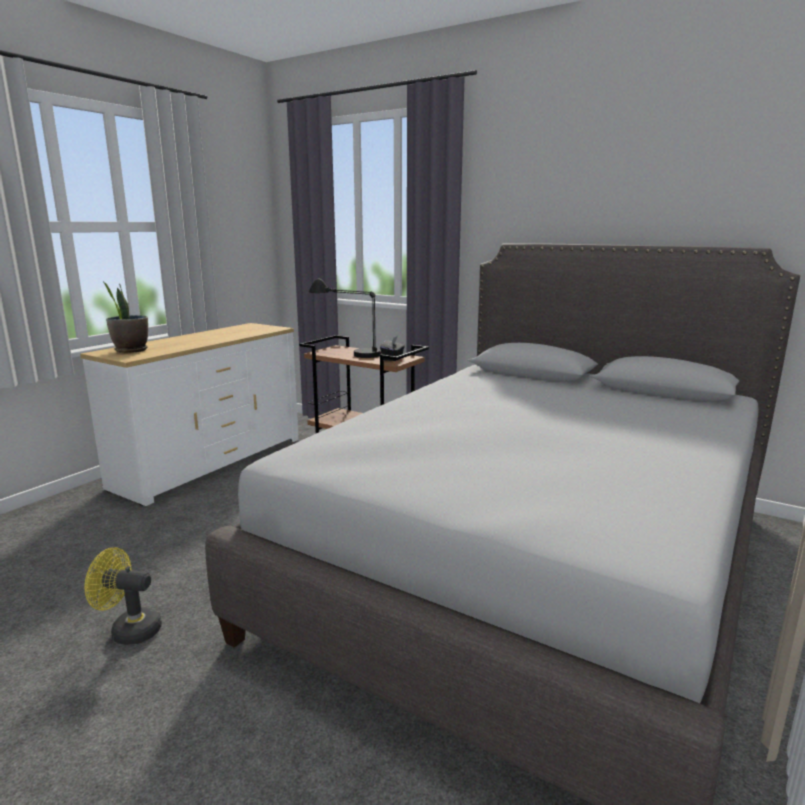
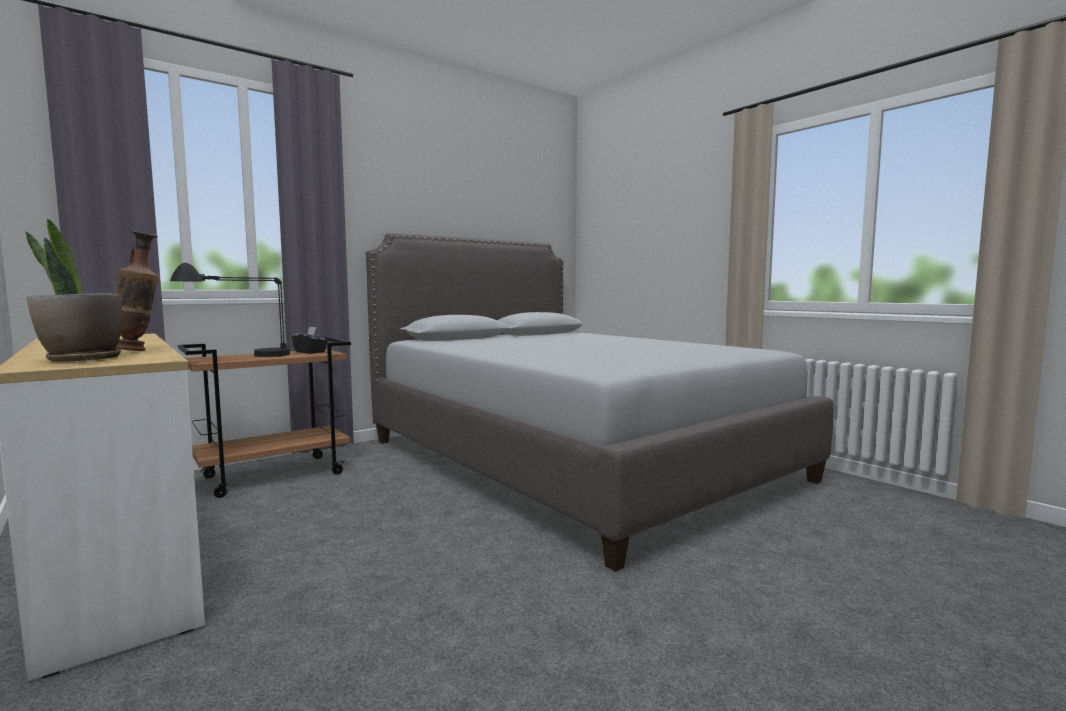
camera: 70 degrees left, 10 degrees down
(129, 630) = (564, 629): yellow fan -> none
(173, 348) = (141, 351): none -> vase

